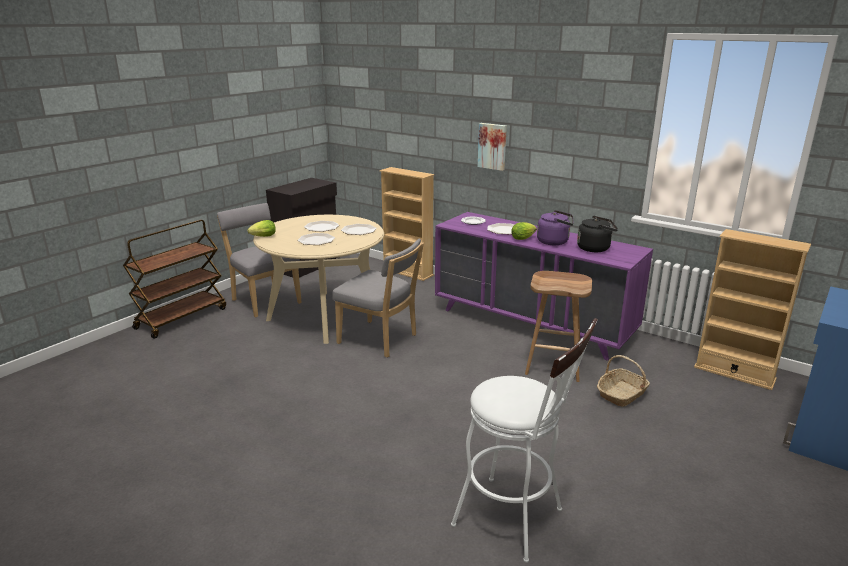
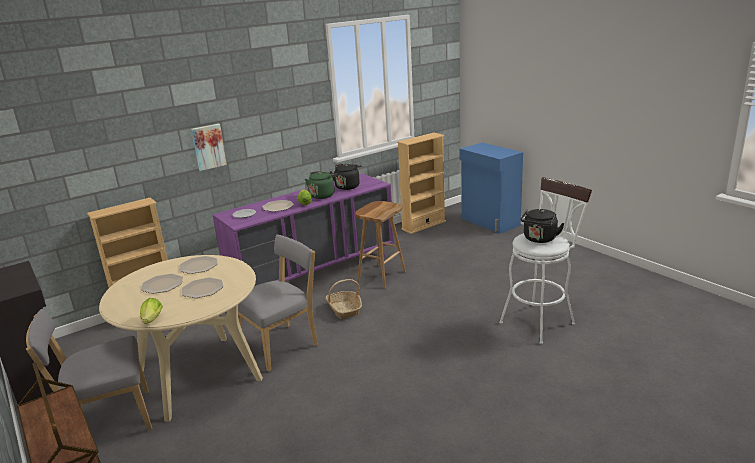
camera: 70 degrees left, 0 degrees up
(511, 392) = (539, 239): none -> black kettle
(555, 242) = (322, 195): purple kettle -> green kettle
(621, 394) = (428, 261): basket -> basket (344, 309)

